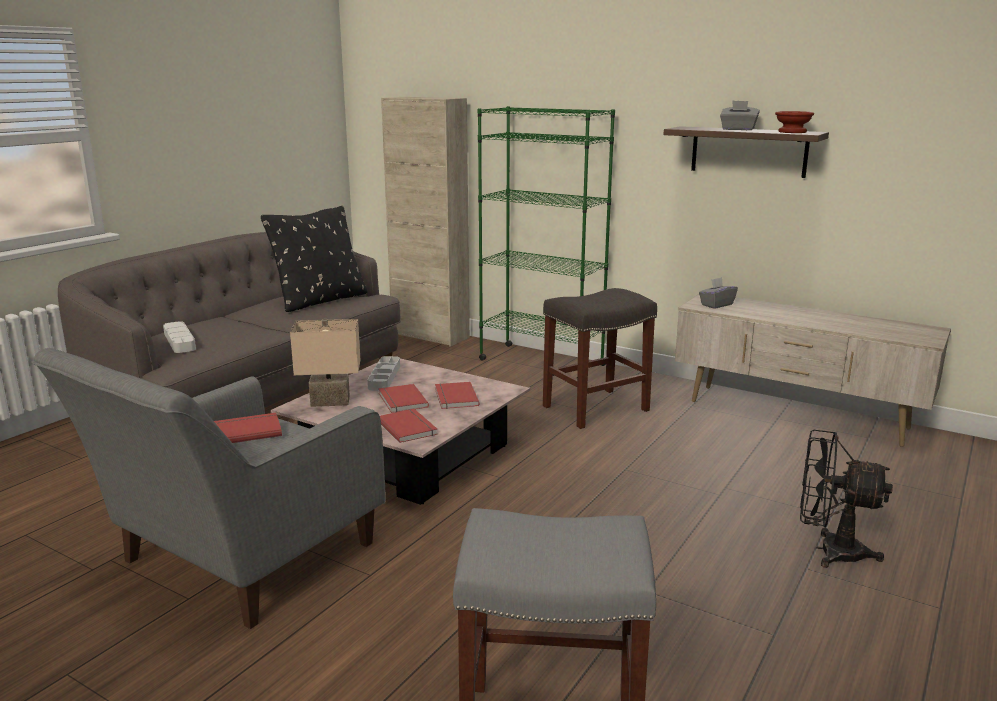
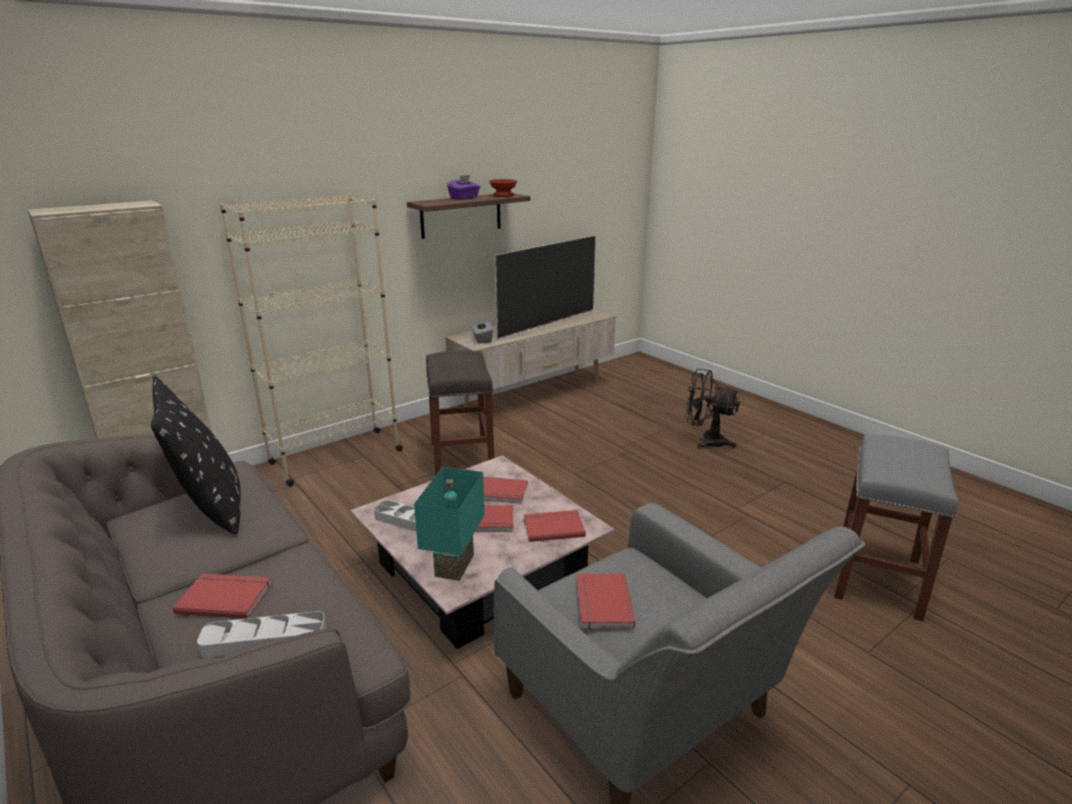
camera: 70 degrees left, 5 degrees up
(220, 325) = (225, 597): none -> red book
(329, 402) = (456, 566): beige table lamp -> turquoise table lamp
(541, 362) = (335, 457): green bookcase -> beige bookcase
(738, 129) = (464, 198): grey tissue box -> purple tissue box
(829, 320) = (547, 323): none -> television
(829, 551) = (706, 441): black fan -> black fan turned 75 degrees clockwise

